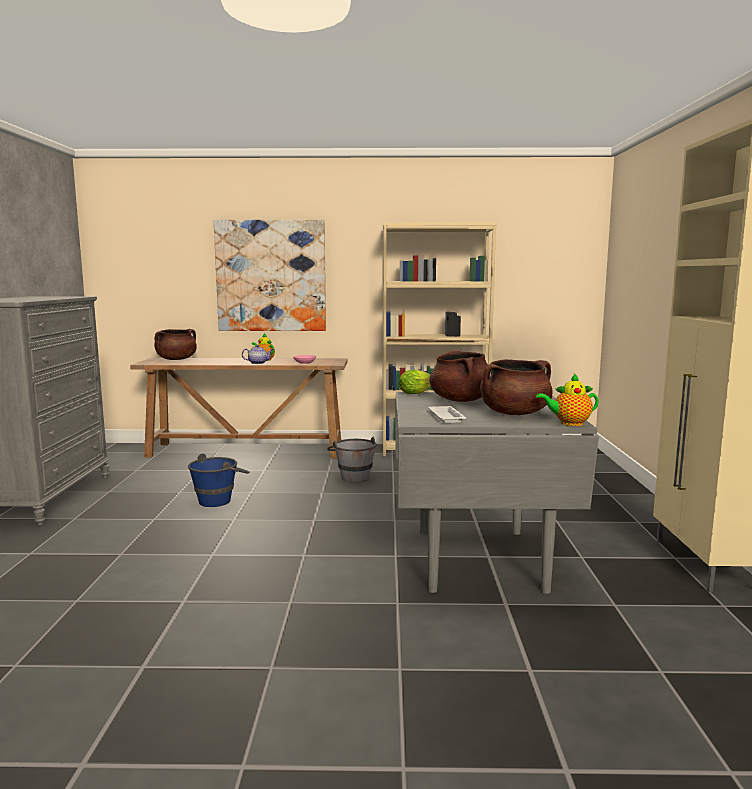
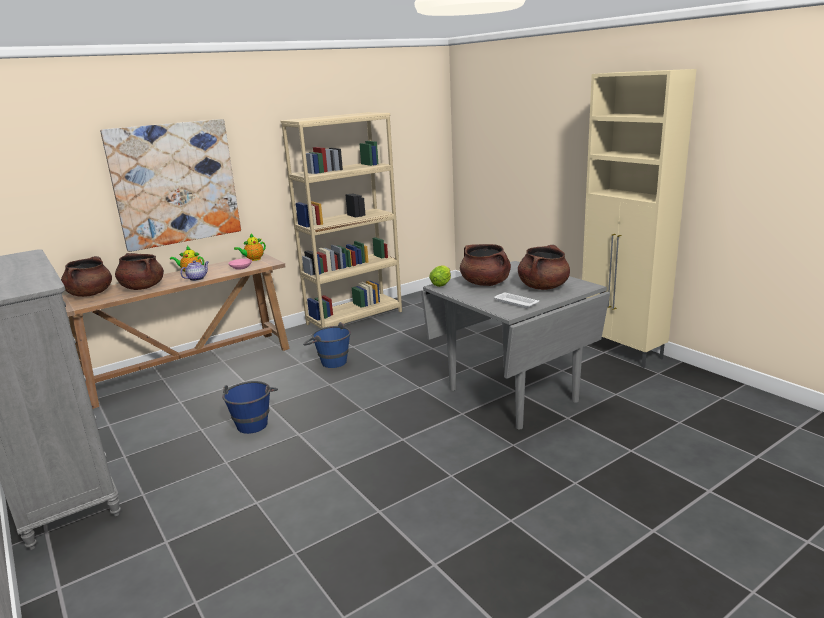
camera: 35 degrees left, 10 degrees up
(213, 361) = (142, 287): none -> brown cooking pot
(352, 476) = (329, 361): grey bucket -> blue bucket
(569, 423) = (588, 287): teapot -> teapot (253, 259)

